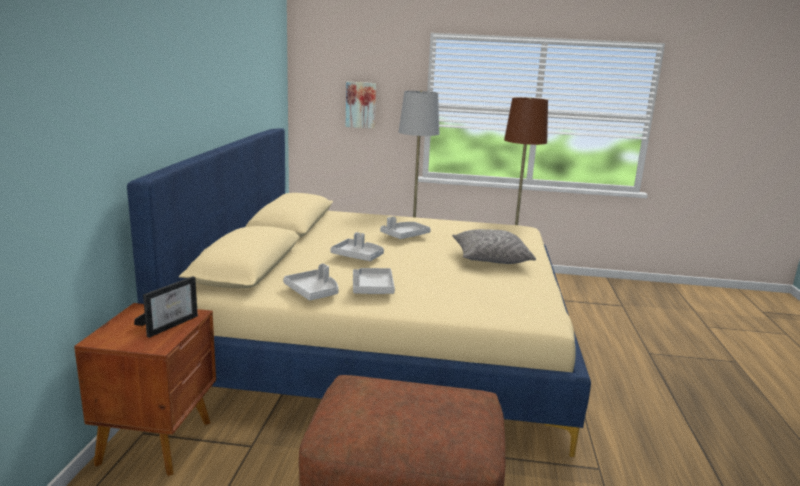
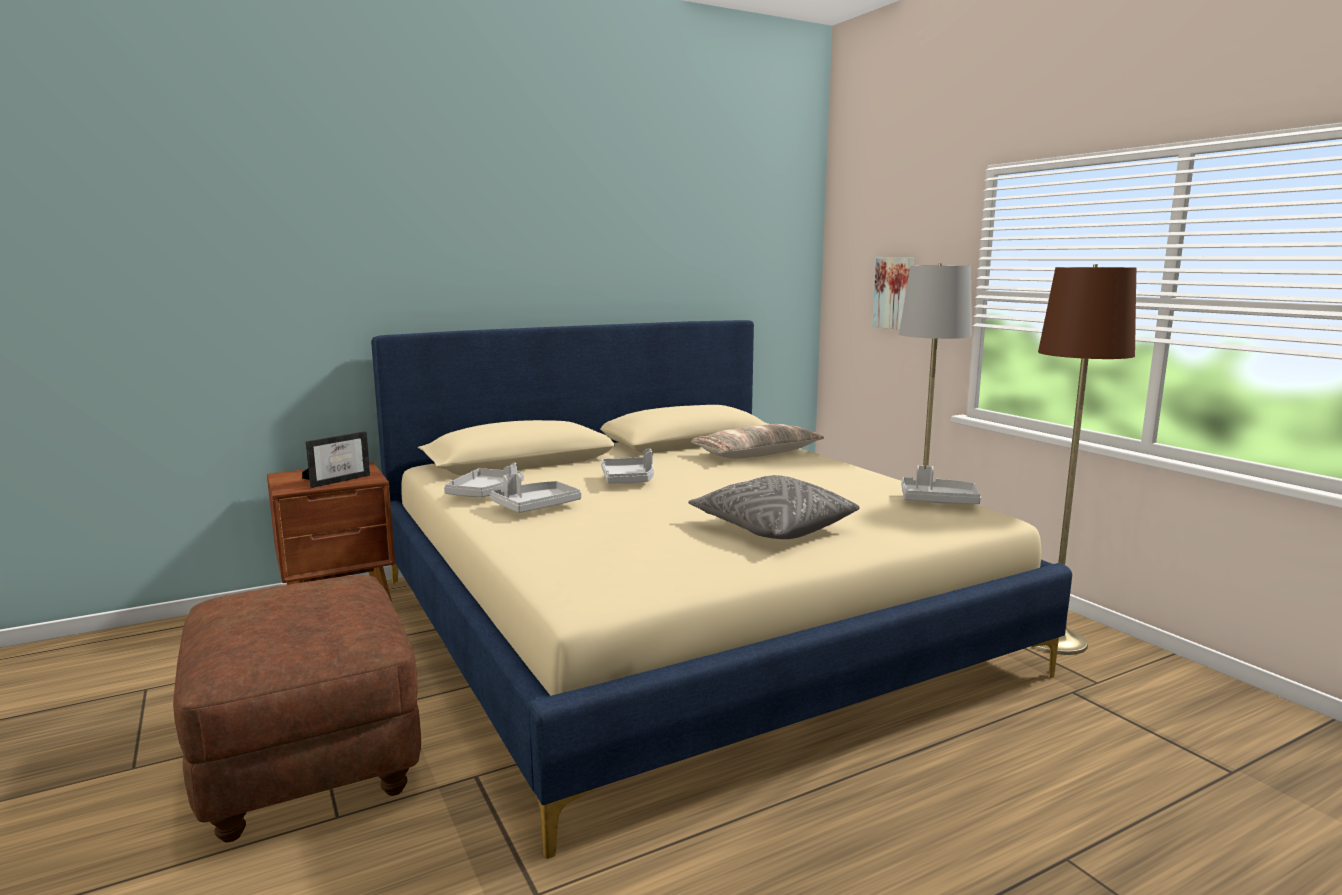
camera: 55 degrees right, 5 degrees down
(170, 324) = (338, 480): picture frame -> picture frame turned 45 degrees counterclockwise
(354, 221) = (757, 454): none -> pillow
(404, 236) = (754, 477): grey tray -> grey tray (937, 501)

